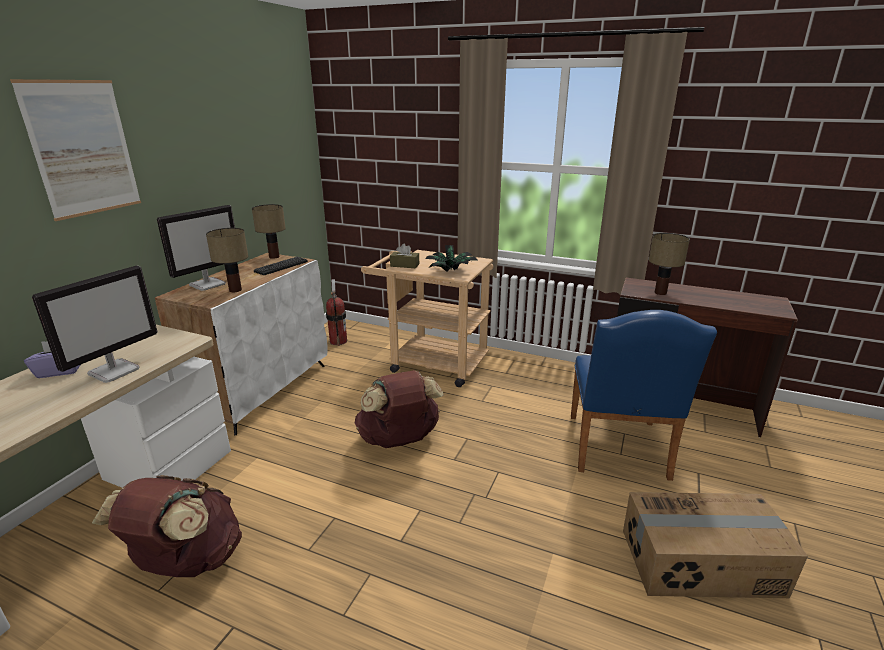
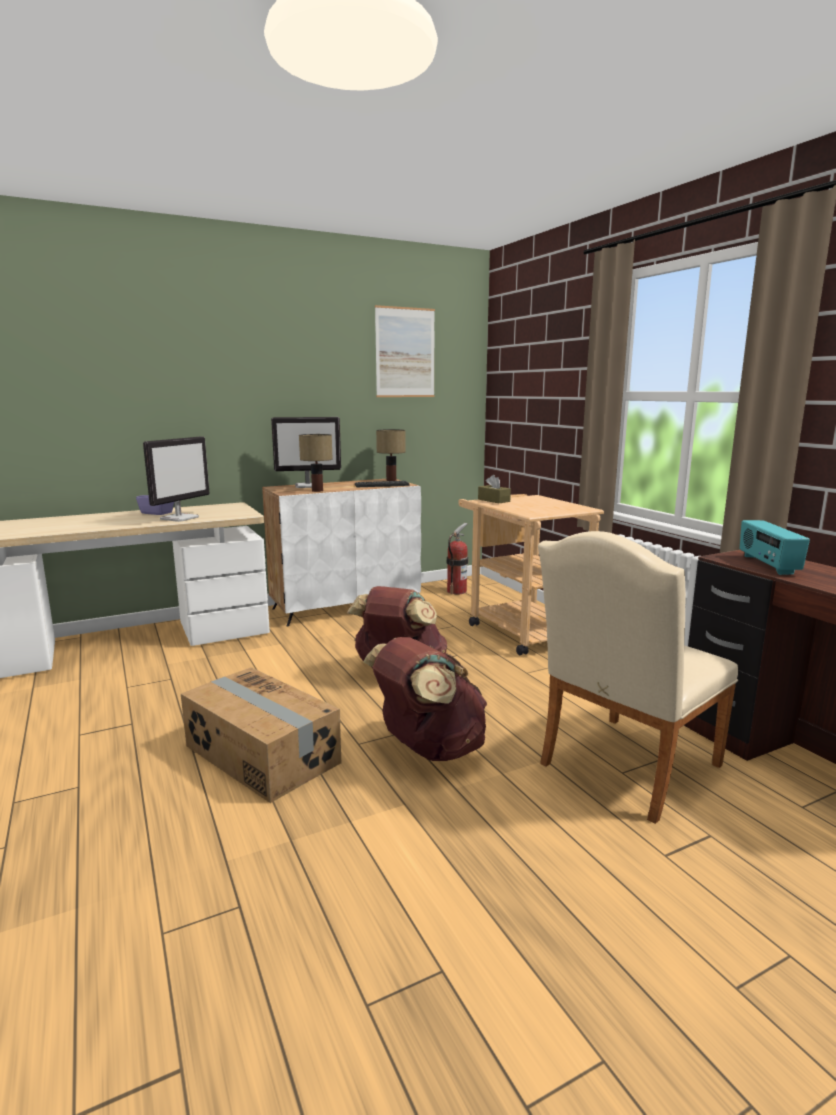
camera: 40 degrees right, 10 degrees down
(83, 148) = (229, 356): picture -> picture (405, 352)
(115, 371) = (180, 518): monitor -> monitor turned 45 degrees counterclockwise
(187, 562) = (159, 680): brown backpack -> brown backpack (428, 749)
(451, 271) = (530, 510): potted plant -> none
(618, 451) = (623, 768): blue chair -> beige chair
(661, 293) = (767, 565): table lamp -> radio
(701, 563) = (558, 902): cardboard box -> cardboard box (261, 755)

